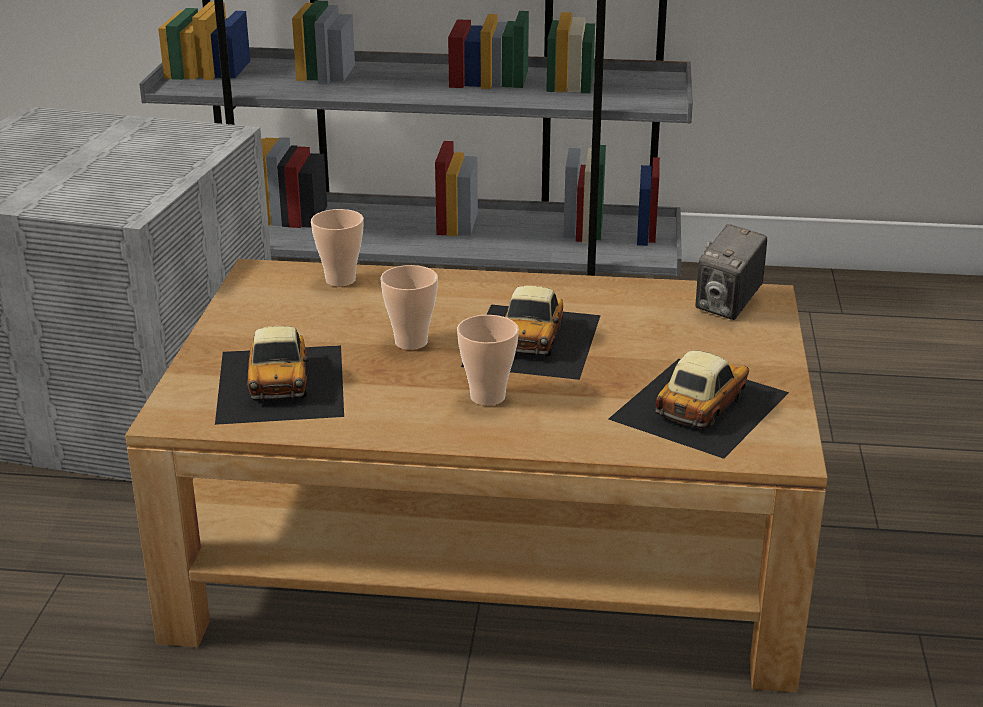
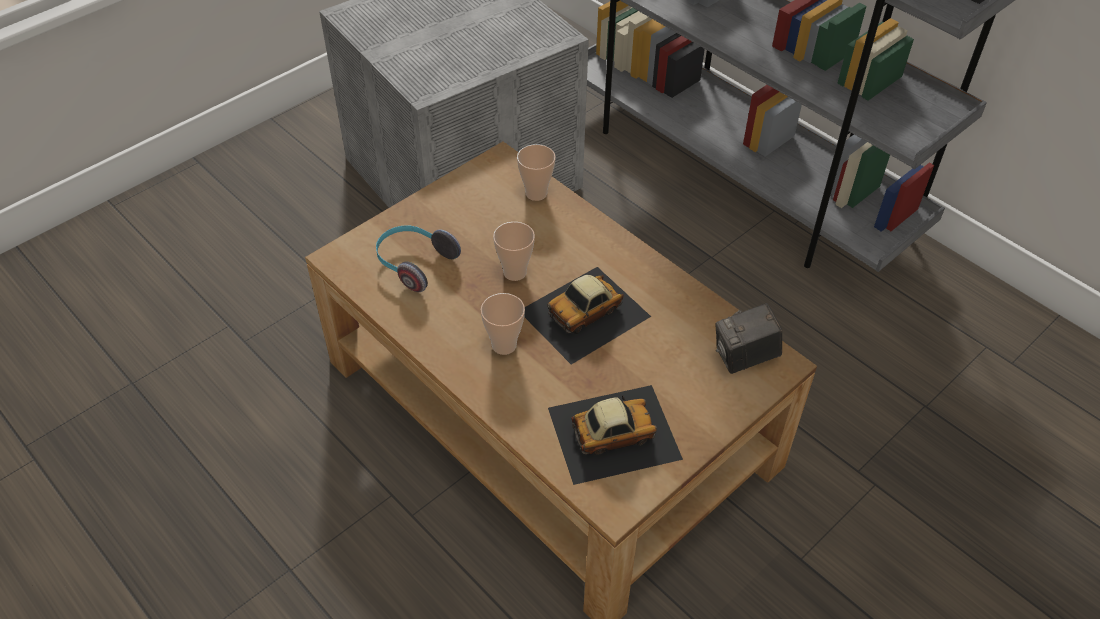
camera: 40 degrees right, 20 degrees up
(282, 382) = (414, 264): toy car -> headphones

